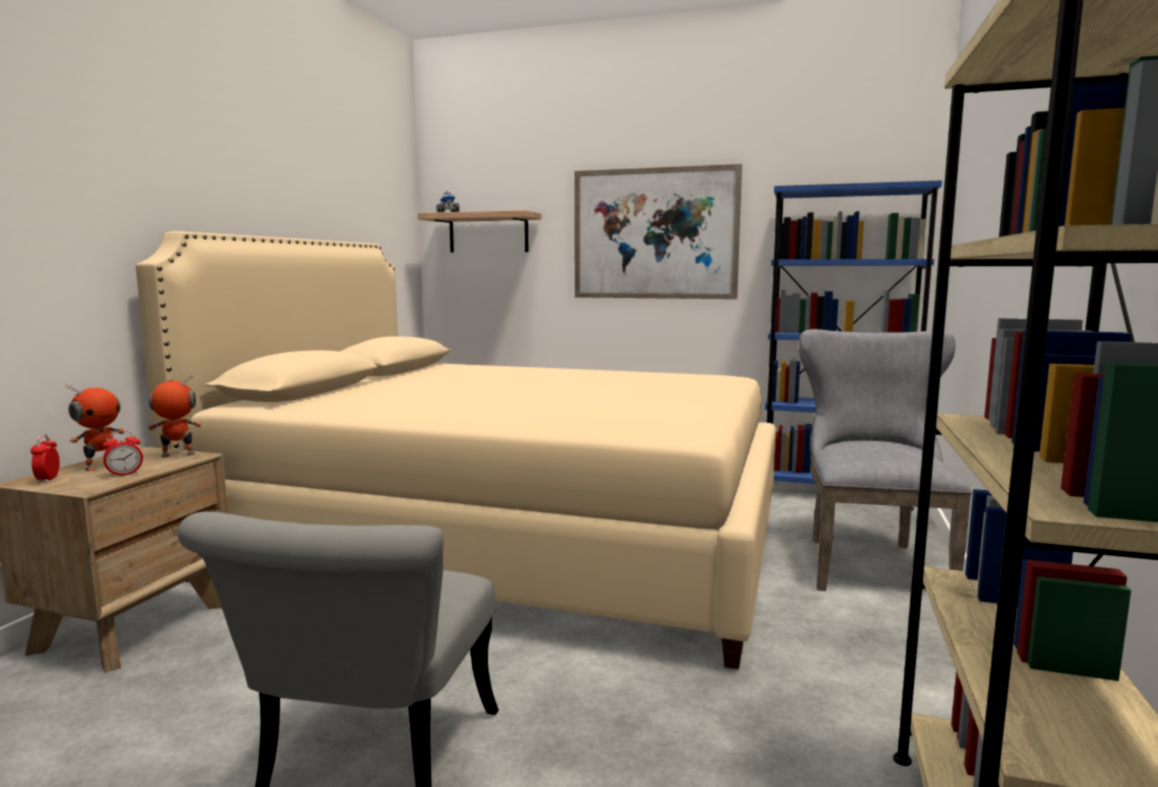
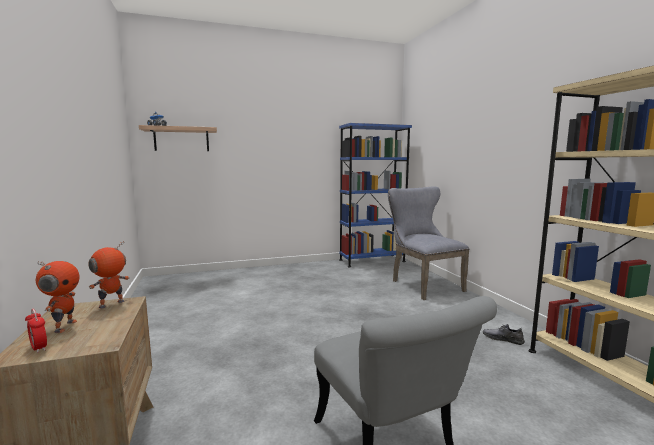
camera: 35 degrees left, 0 degrees up
(124, 474) = (106, 326): alarm clock -> none
(508, 541) = (271, 314): beige bed -> none
(654, 234) = (282, 143): picture -> none
(871, 713) = (502, 339): none -> grey shoe

